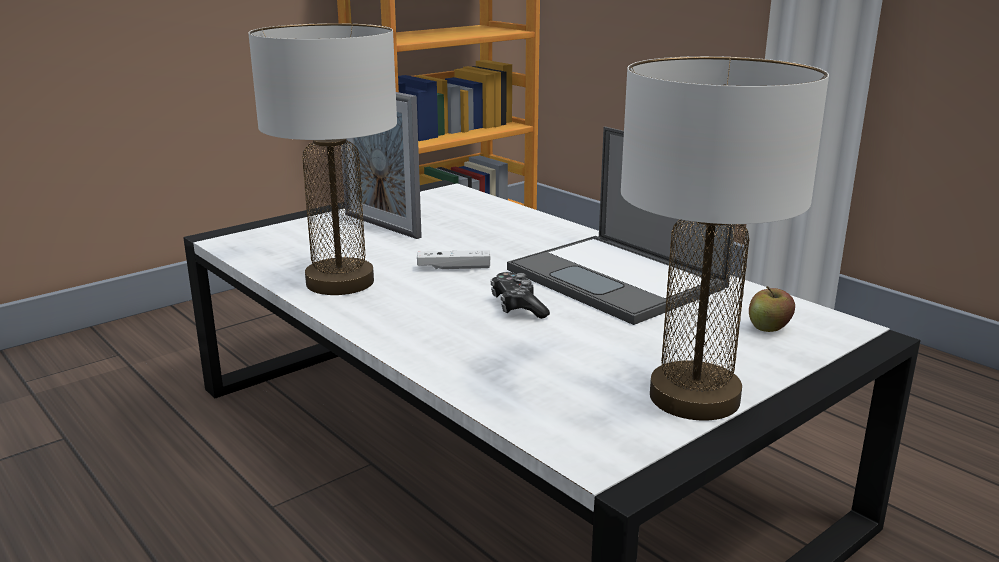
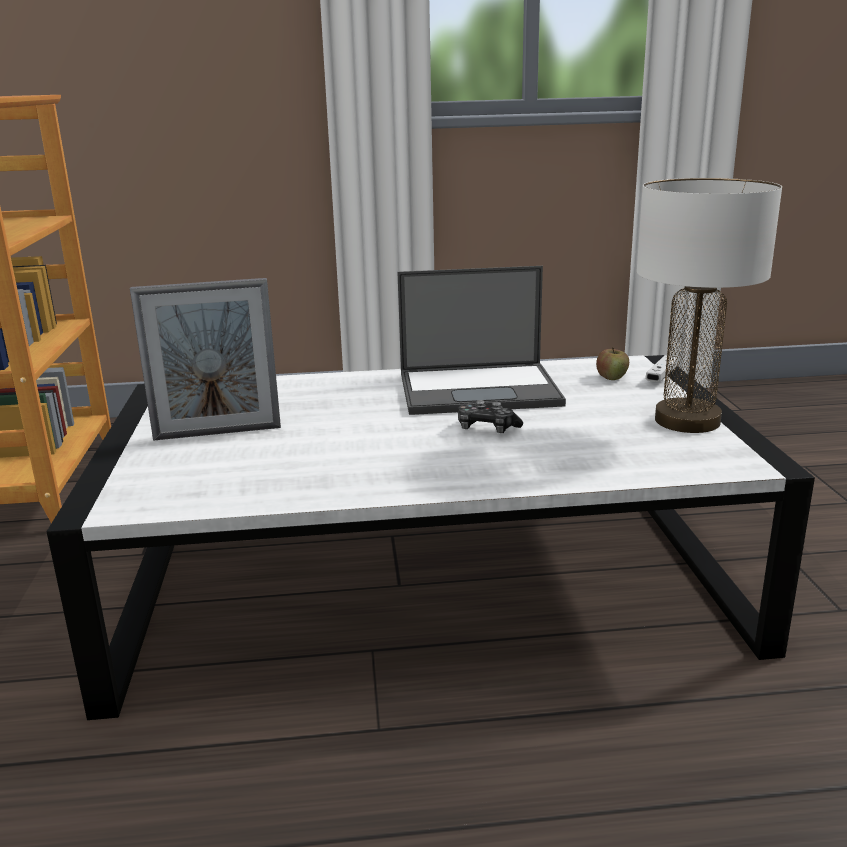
camera: 55 degrees left, 0 degrees up
(339, 282) = (334, 478): table lamp -> none
(453, 267) = (373, 430): white game controller -> white game controller (661, 376)

